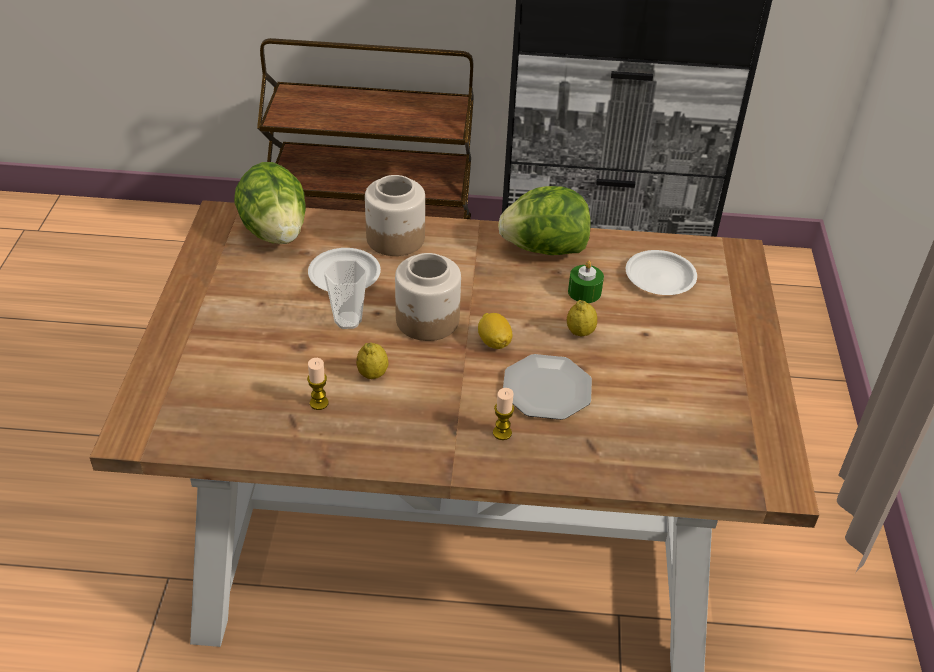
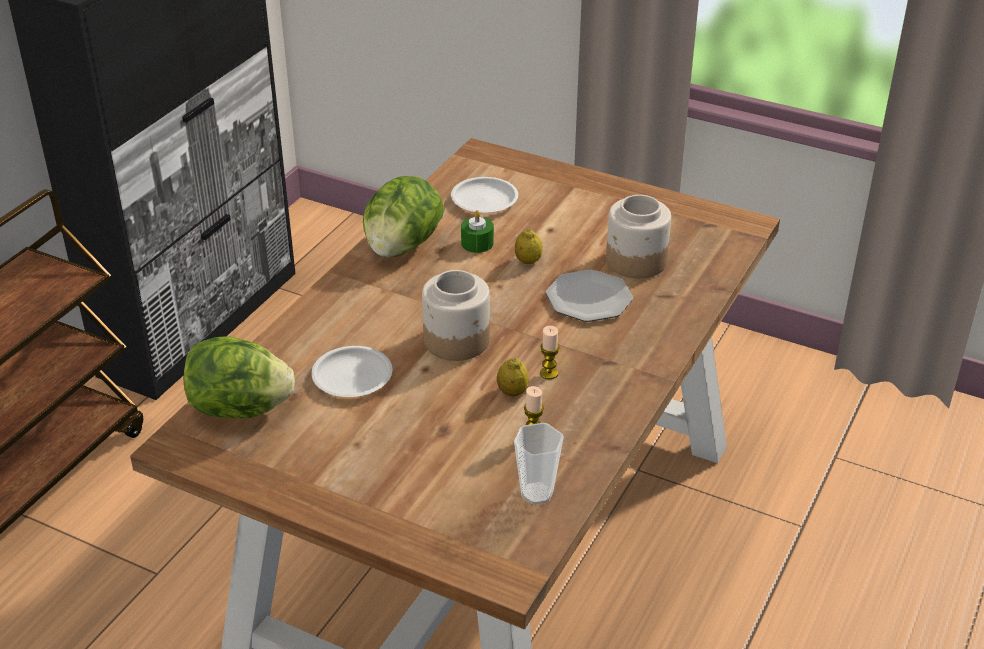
camera: 65 degrees left, 5 degrees down
(348, 320) = (424, 390): cup -> cup (537, 493)
(394, 238) = (317, 330): jar -> jar (636, 262)
(494, 342) = (512, 310): lemon -> none
(502, 433) = (628, 337): candle -> candle (549, 373)

